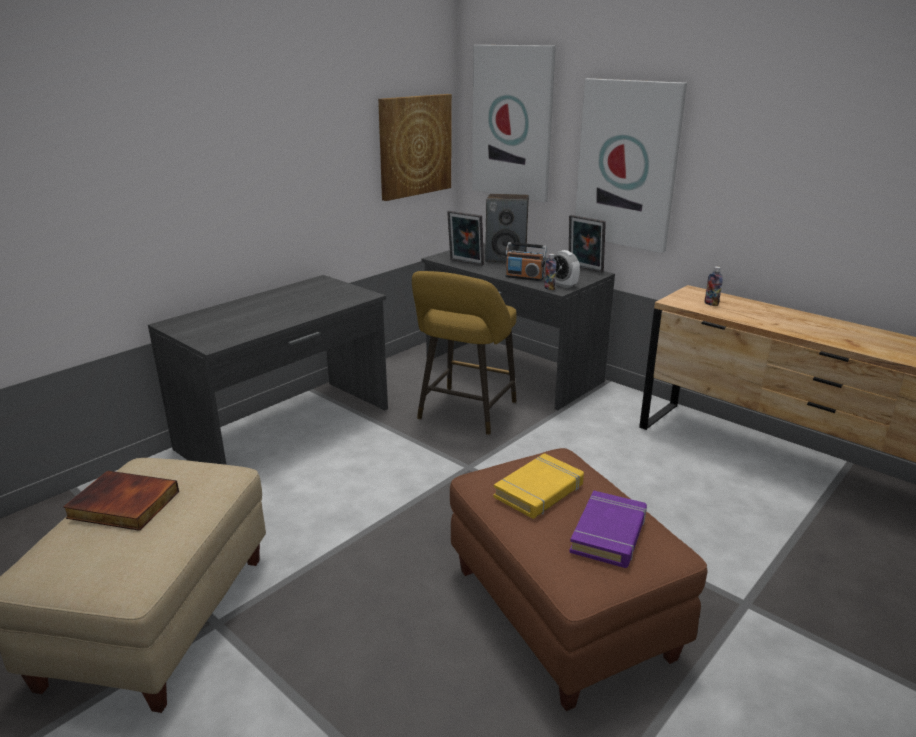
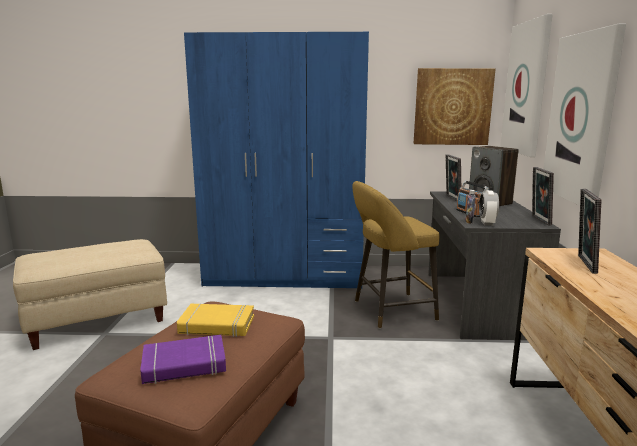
camera: 50 degrees right, 10 degrees down
(122, 505) = (95, 248): book -> none
(287, 429) = (285, 276): grey desk -> blue wardrobe
(711, 304) = (583, 264): bottle -> picture frame

